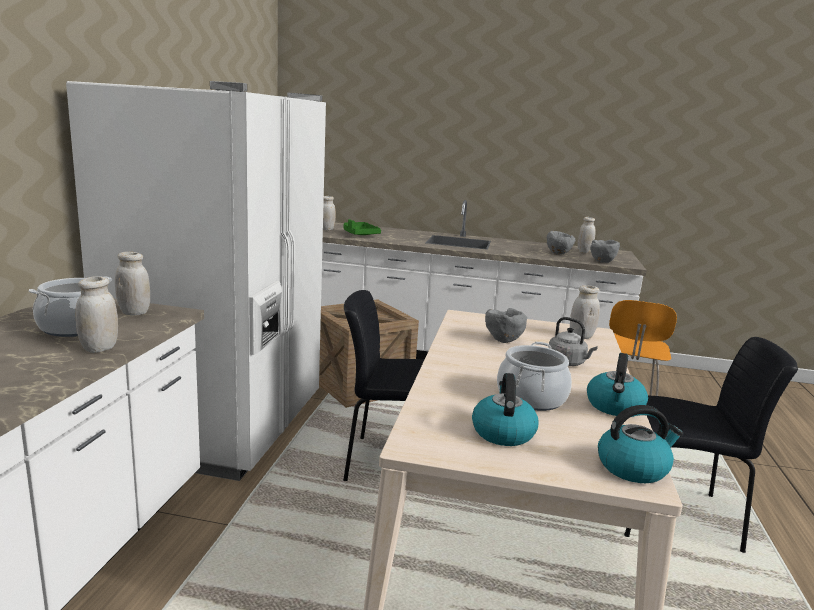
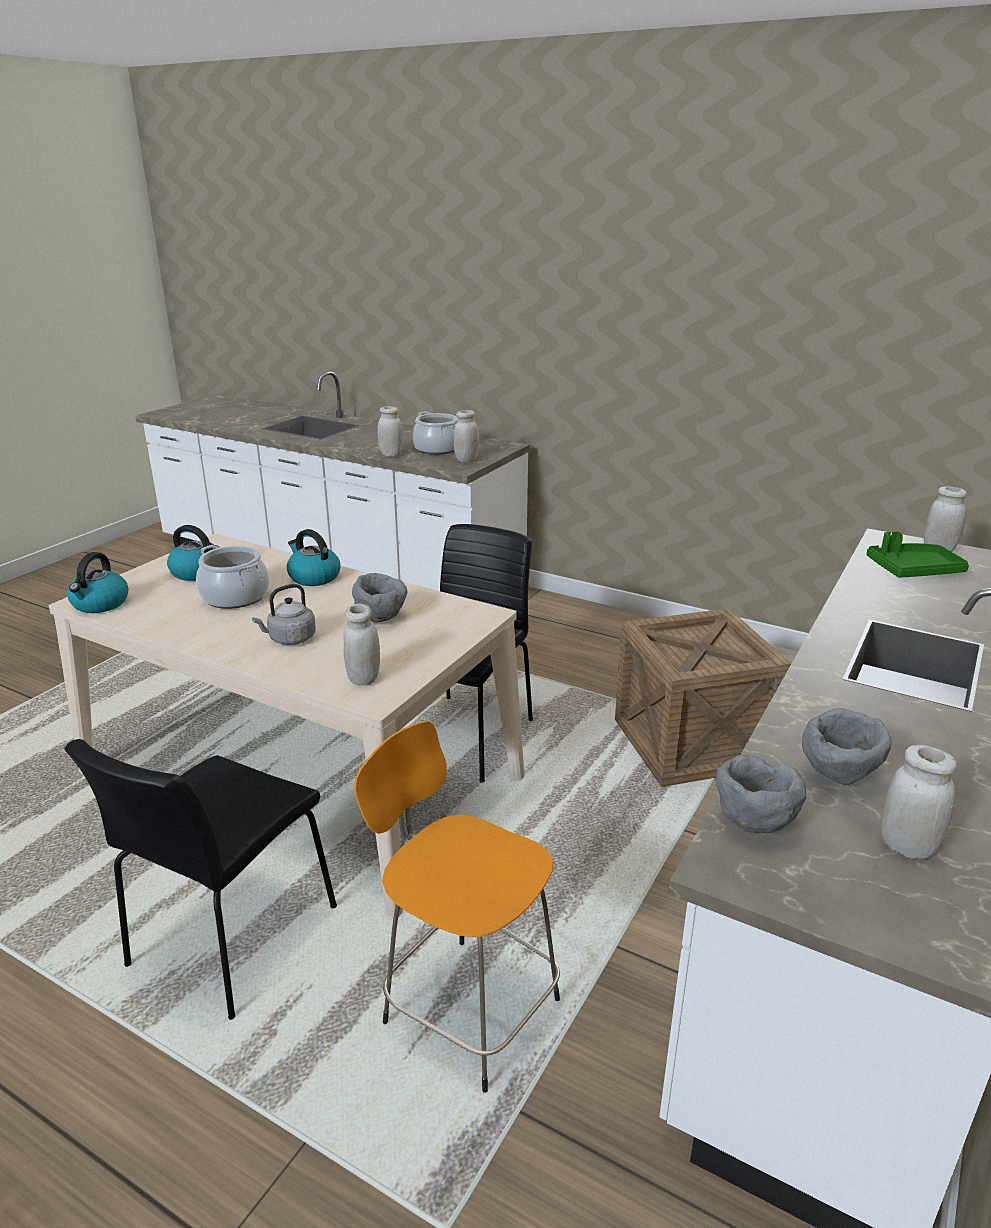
camera: 110 degrees right, 10 degrees up
(223, 423) = (590, 644): white fridge -> none
(615, 407) = (179, 630): kettle -> kettle (313, 577)

